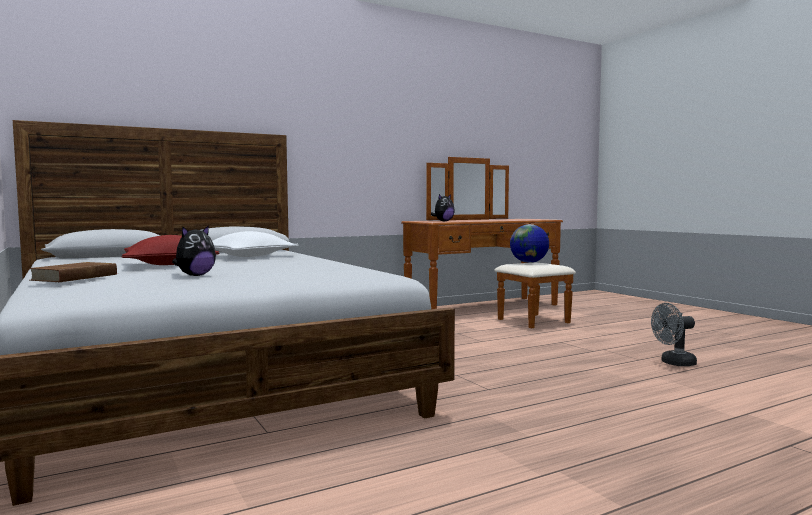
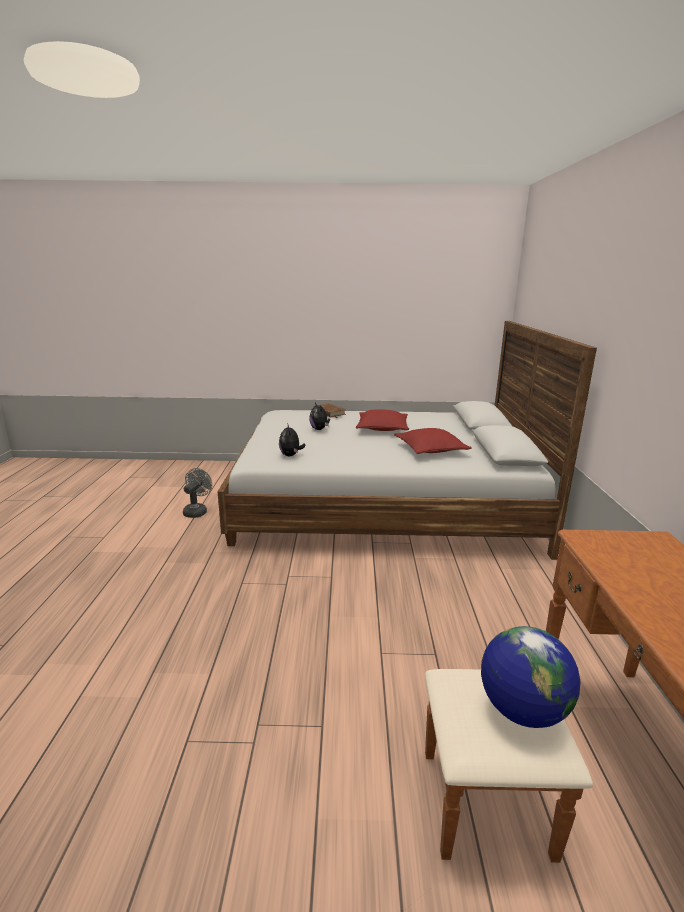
camera: 120 degrees right, 15 degrees up
(249, 256) = (430, 449): white pillow -> red pillow
(443, 221) = (605, 551): plush toy -> plush toy (291, 455)
(673, 363) = (140, 762): grey fan -> grey fan (197, 511)

